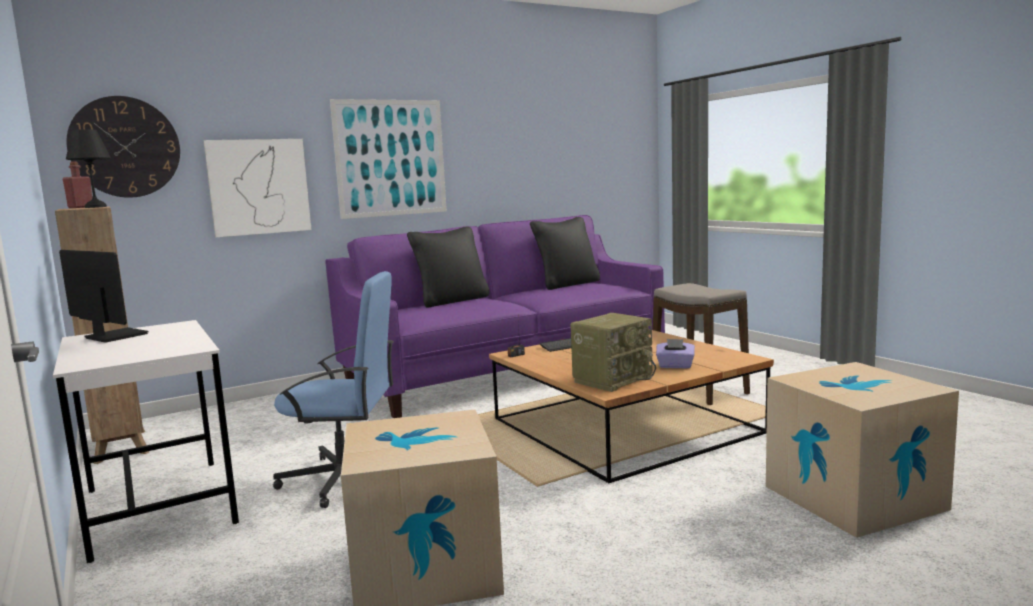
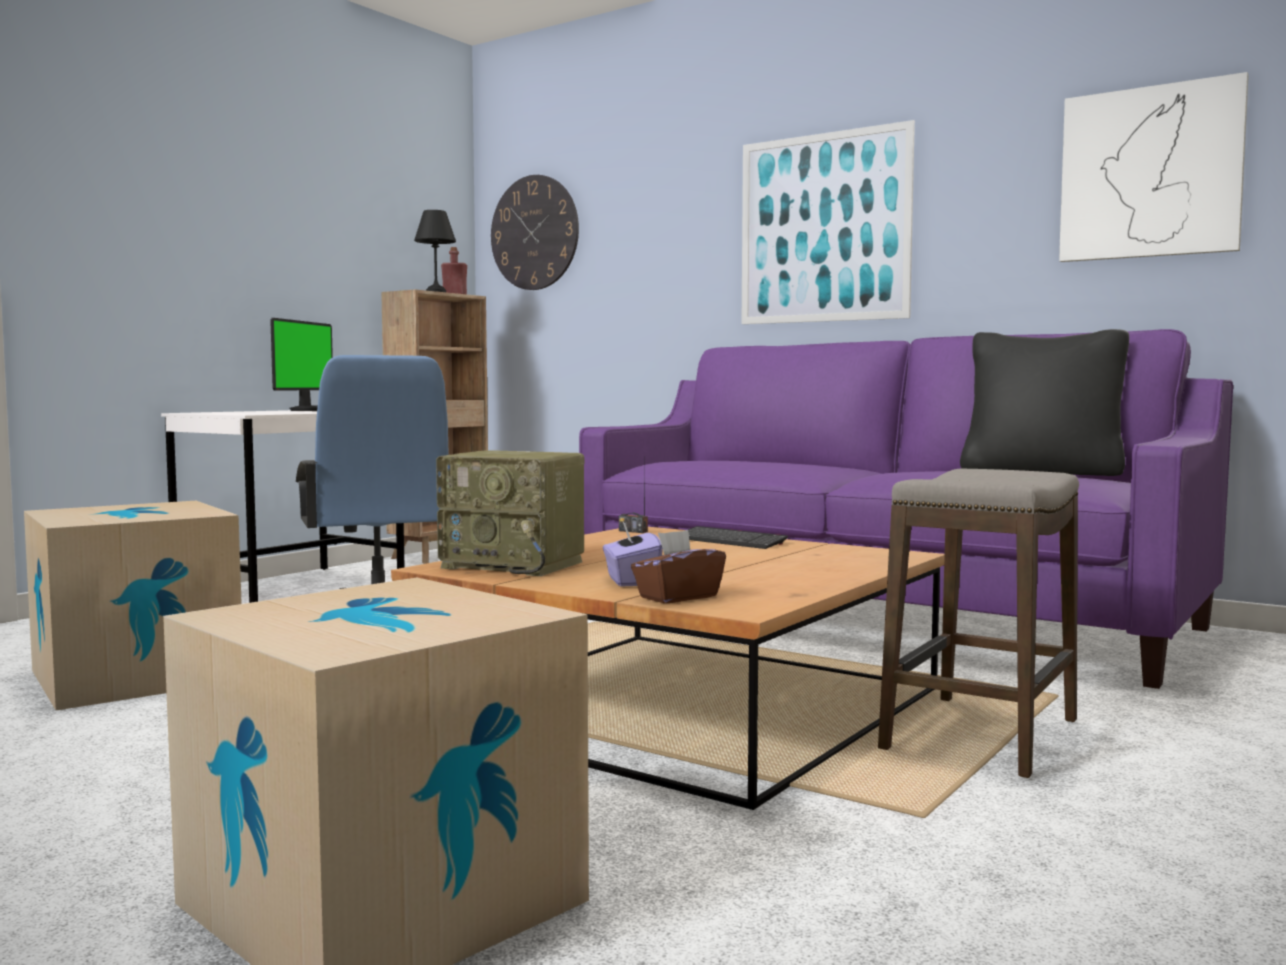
camera: 65 degrees right, 5 degrees down
(259, 187) = (650, 277): picture -> picture (1150, 173)
(452, 301) = (794, 461): black pillow -> none
(718, 363) = (677, 597): none -> brown tissue box

